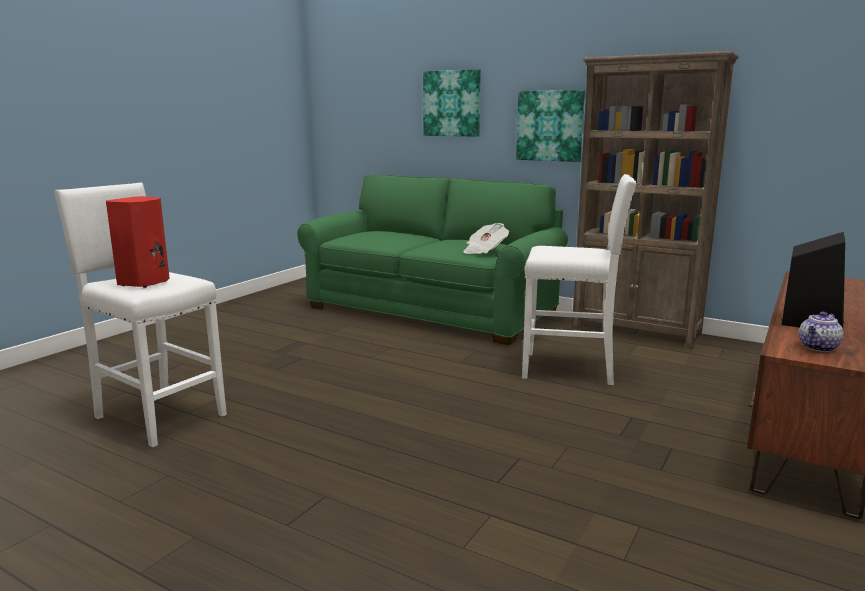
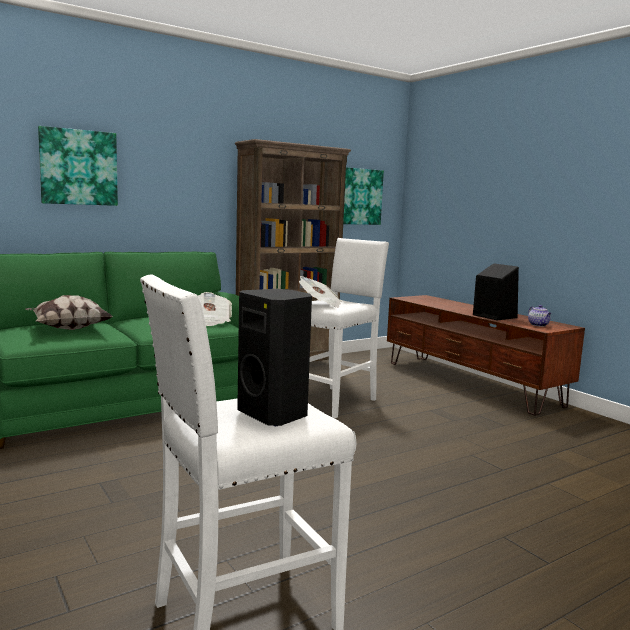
camera: 65 degrees left, 5 degrees down
(145, 283) = (275, 414): red speaker -> black speaker
(386, 236) = (68, 329): none -> pillow
(548, 250) = (320, 304): none -> newspaper
(550, 126) = (192, 197): picture -> picture (358, 196)

